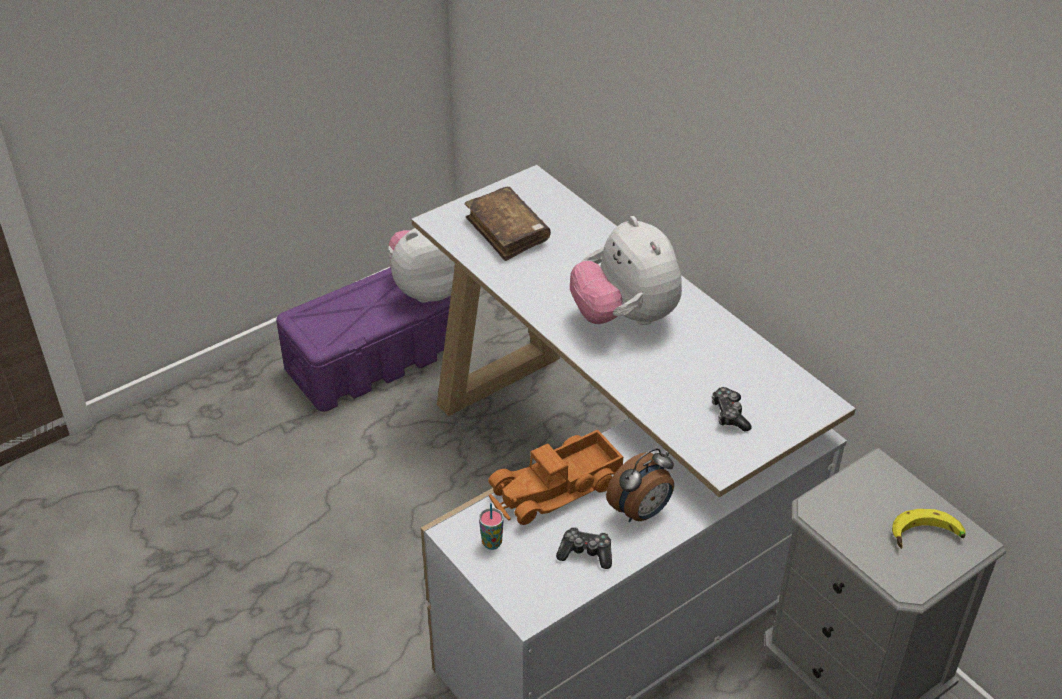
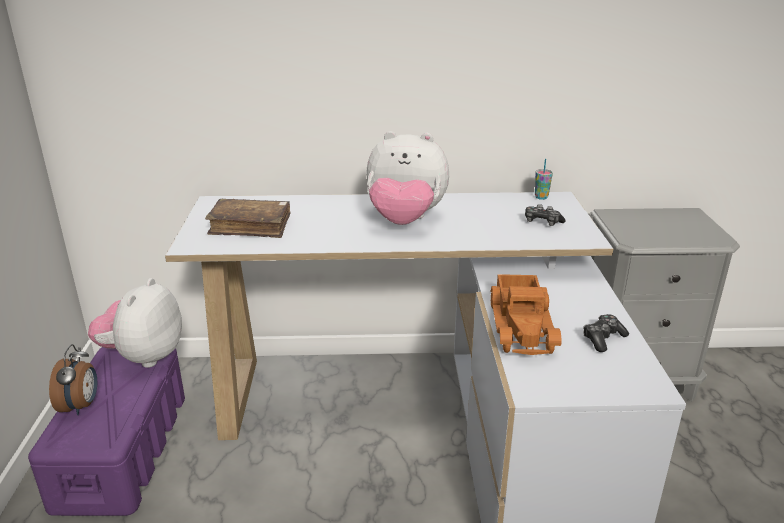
camera: 55 degrees left, 15 degrees down
(492, 543) = (559, 377): cup -> cup (541, 197)
(641, 512) = (576, 302): alarm clock -> alarm clock (81, 406)
(926, 538) = (681, 222): banana -> none

